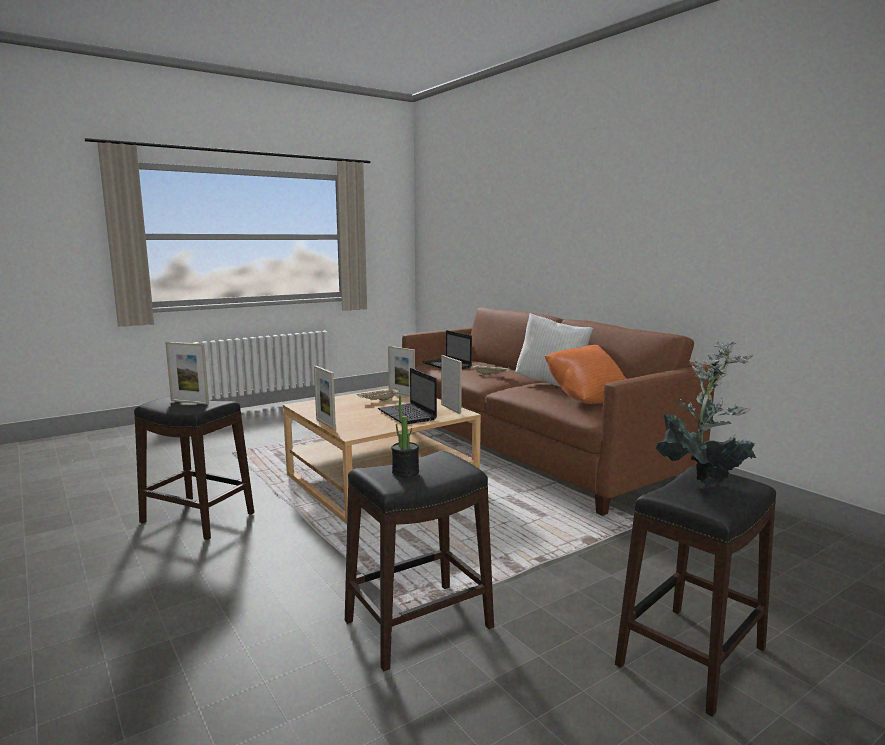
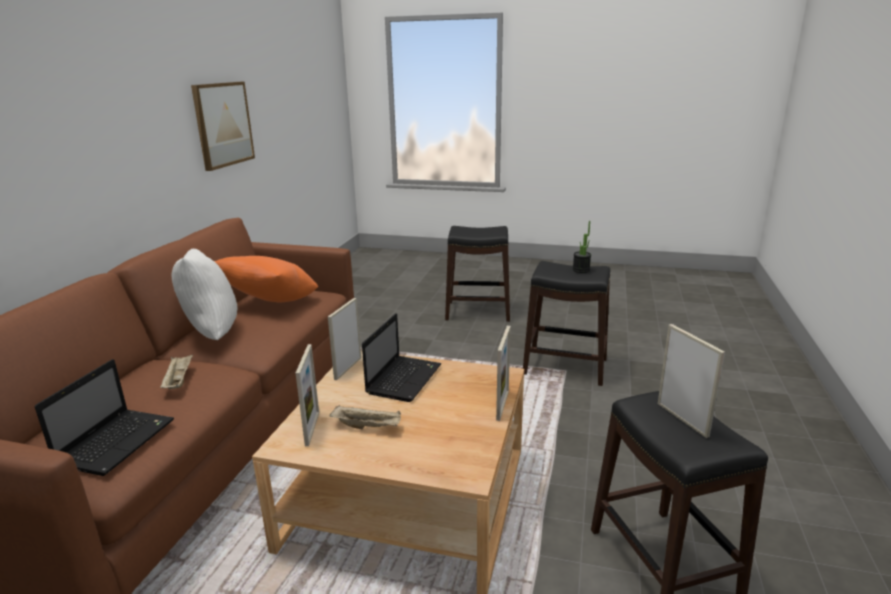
camera: 130 degrees left, 10 degrees up
(703, 478) = (465, 232): potted plant -> none
(779, 247) = (223, 124): none -> picture

